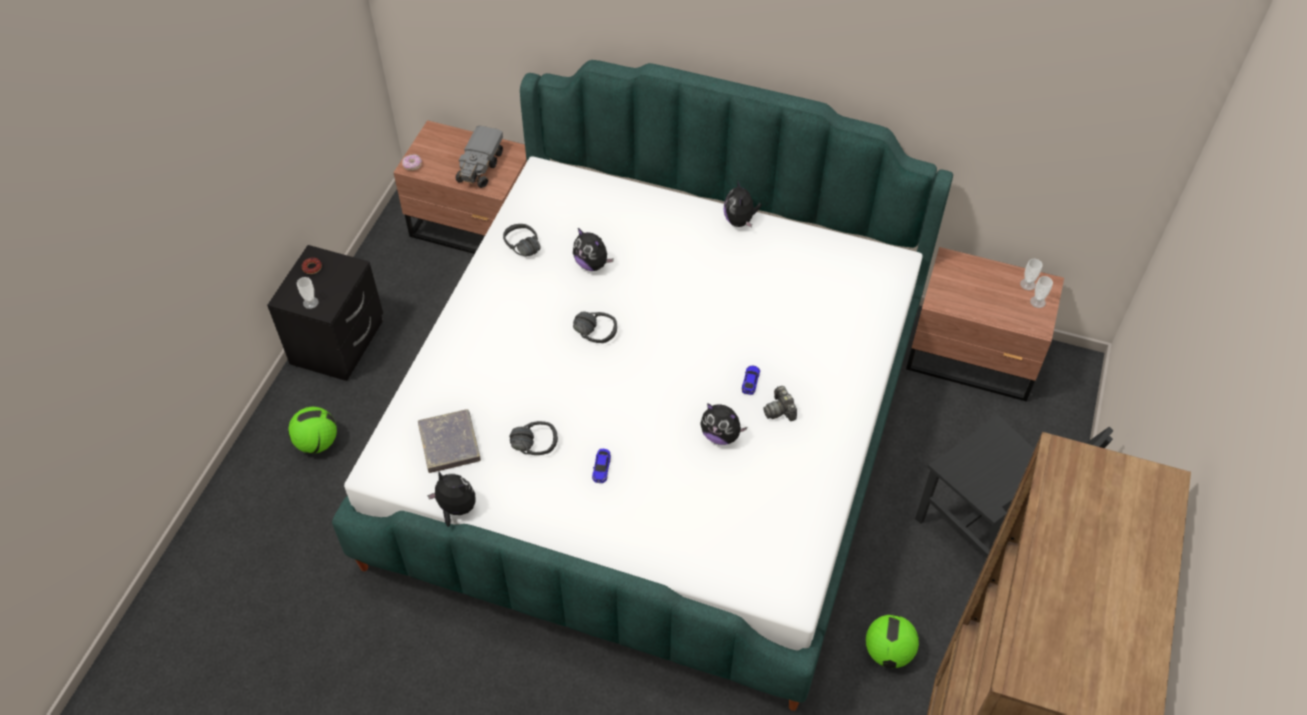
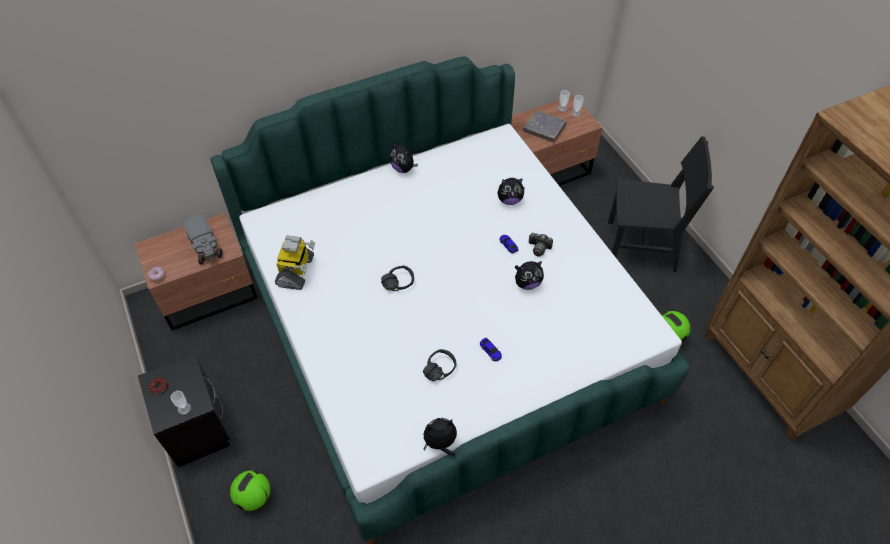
camera: 45 degrees left, 0 degrees up
(449, 443) = (391, 411): grey book -> grey book (544, 128)
(517, 249) = (296, 272): black headphones -> toy robot
(592, 264) = (351, 248): plush toy -> plush toy (509, 200)

